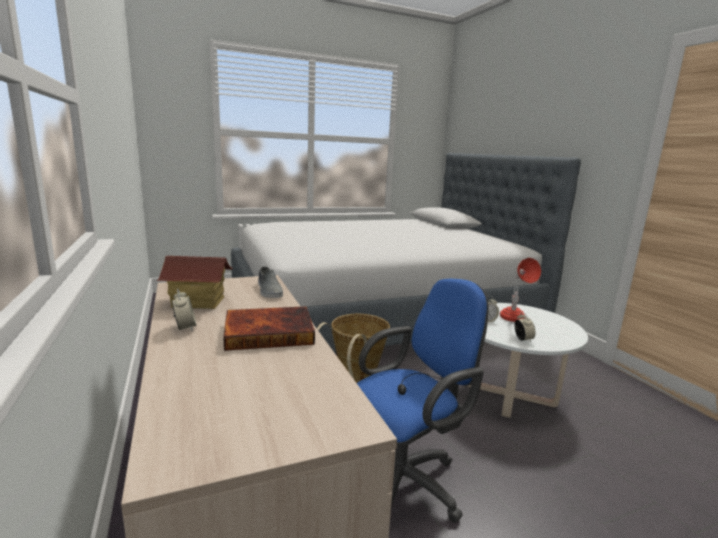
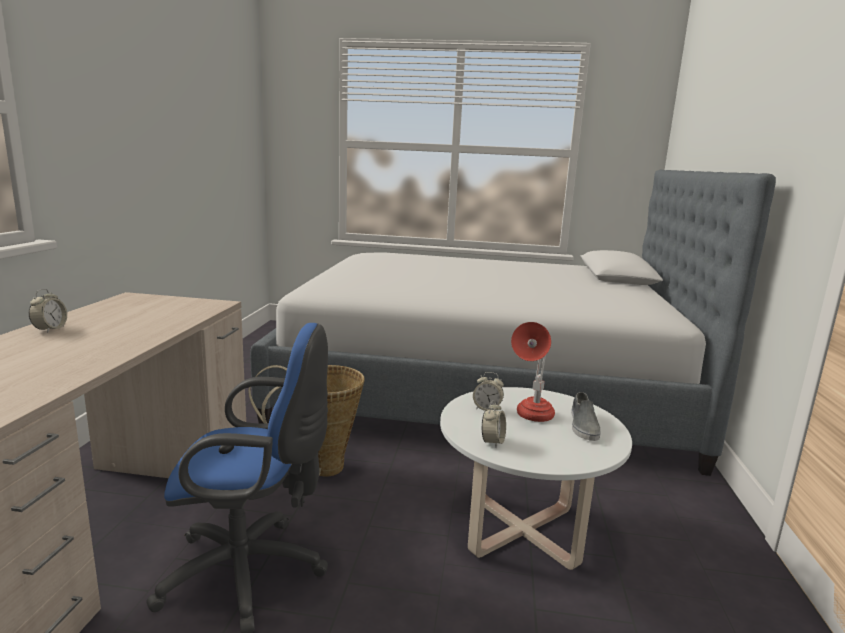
camera: 30 degrees right, 0 degrees up
(198, 302) = (111, 312): toy house -> none
(269, 290) = (193, 313): grey shoe -> grey shoe (583, 425)
(269, 332) = (99, 346): book -> none

